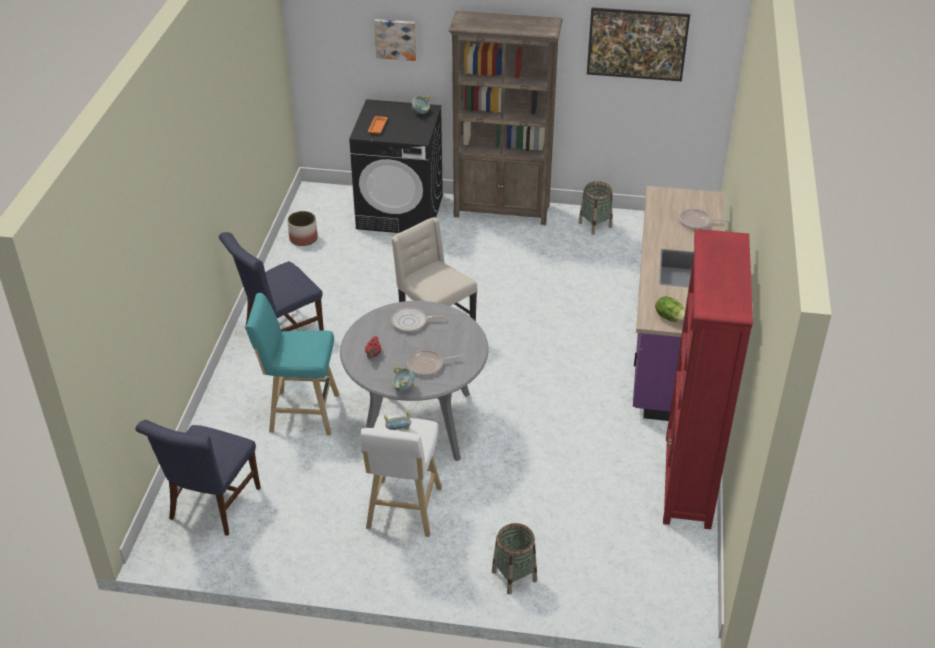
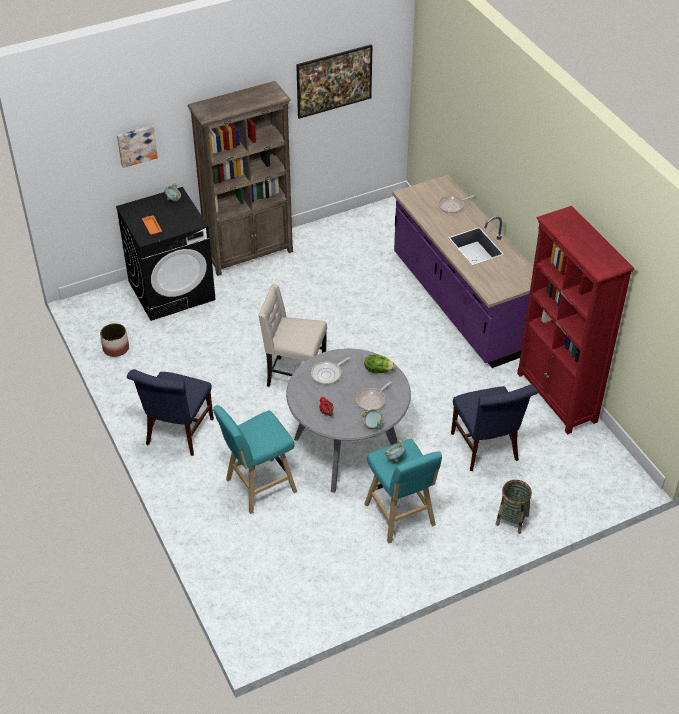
camera: 35 degrees left, 5 degrees up
(211, 507) = (265, 591): blue chair -> blue chair (487, 449)
(403, 511) = (401, 517): white stool -> turquoise stool
(595, 225) = (328, 236): basket -> none
(670, 317) = (502, 286): lettuce -> lettuce (378, 370)

